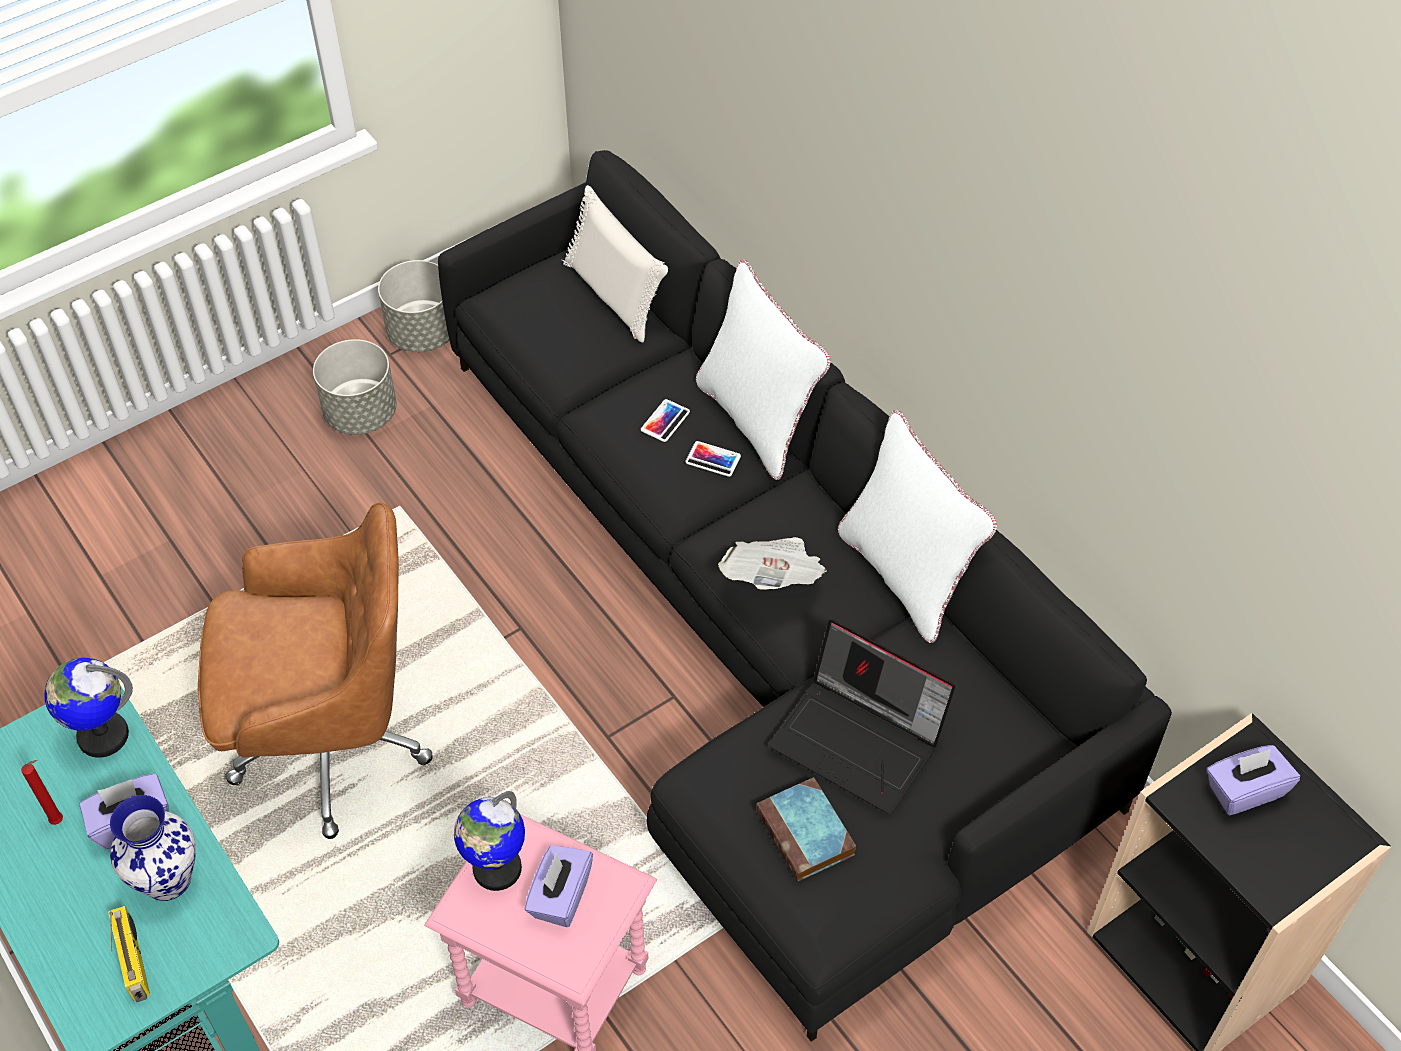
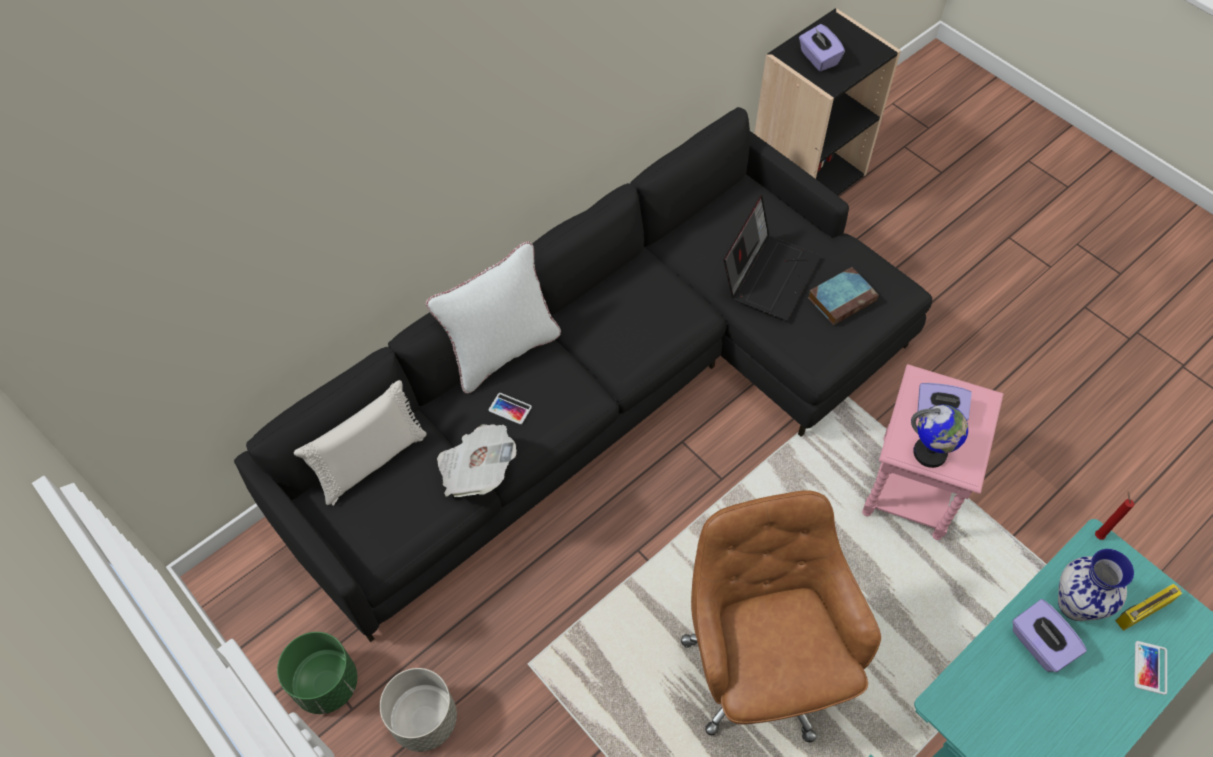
camera: 95 degrees left, 5 degrees up
(59, 821) = (1056, 700): red candle -> red candle (1097, 534)
(102, 735) = (973, 690): globe -> none
(422, 333) = (326, 684): grey planter -> green planter
(713, 459) = (545, 374): phone -> phone (1150, 667)
(773, 579) = (650, 328): newspaper -> newspaper (476, 470)
(905, 575) = (632, 259): white pillow -> none

